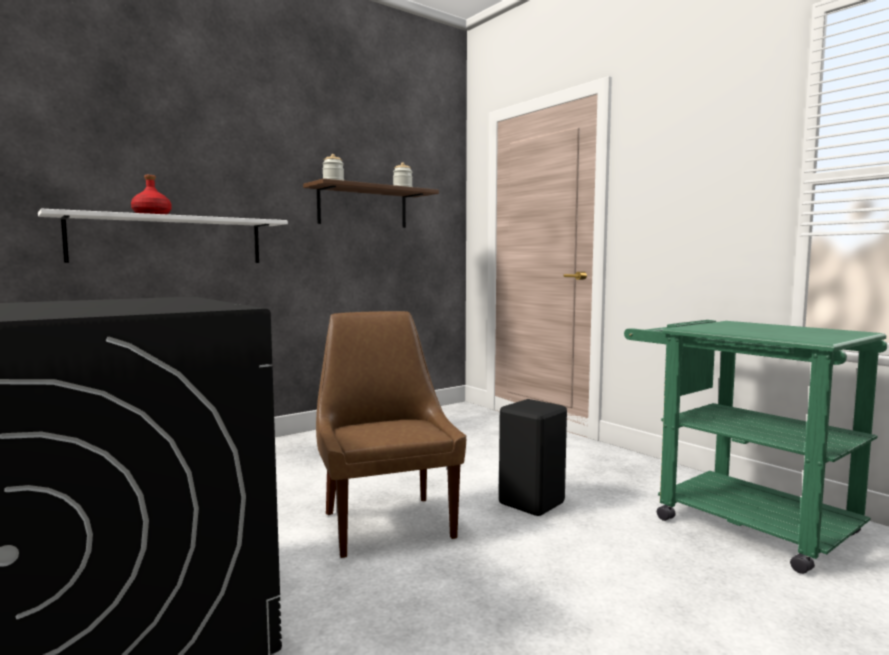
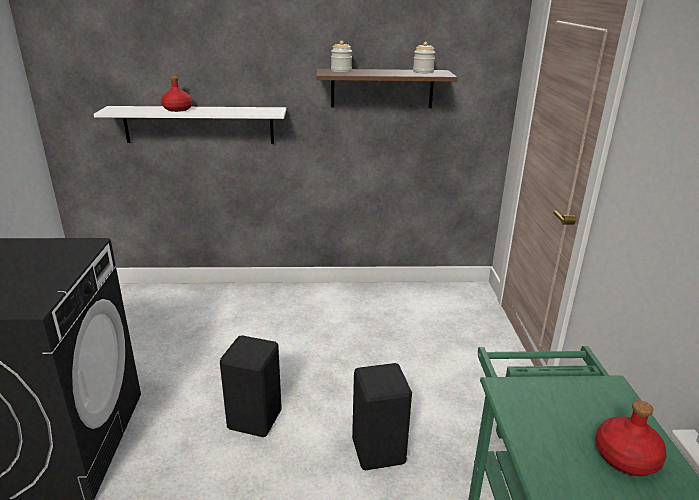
camera: 35 degrees right, 20 degrees up
(387, 523) = (256, 419): brown chair -> black stool
(799, 330) = (625, 457): none -> red bottle

